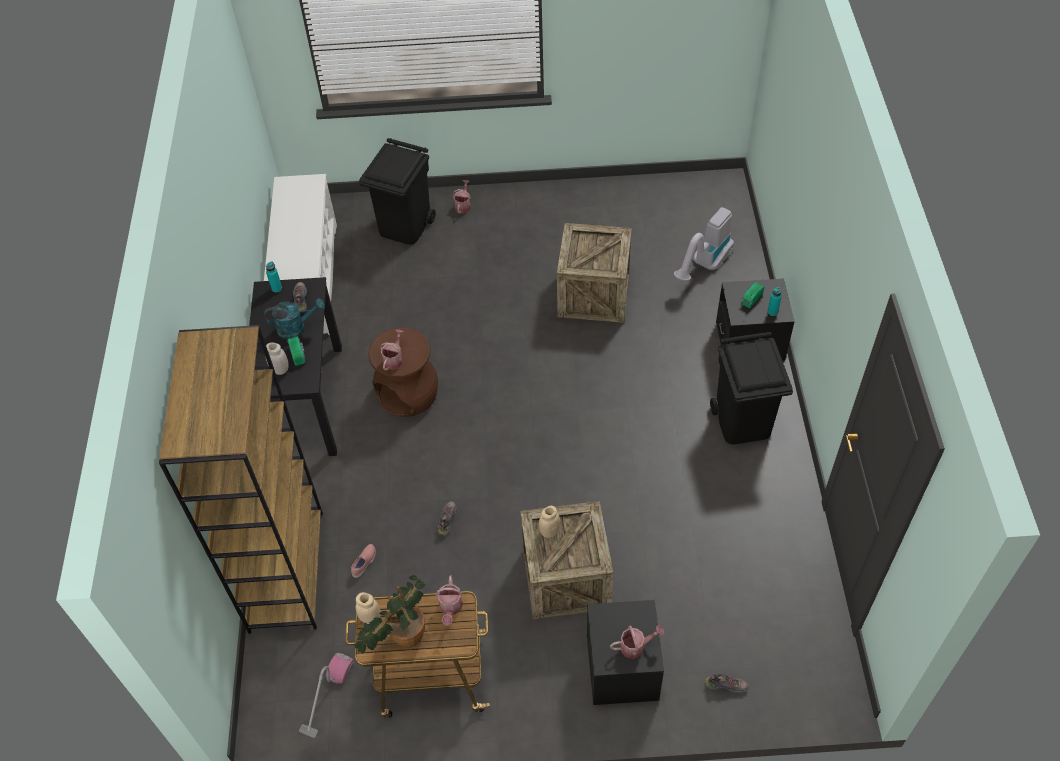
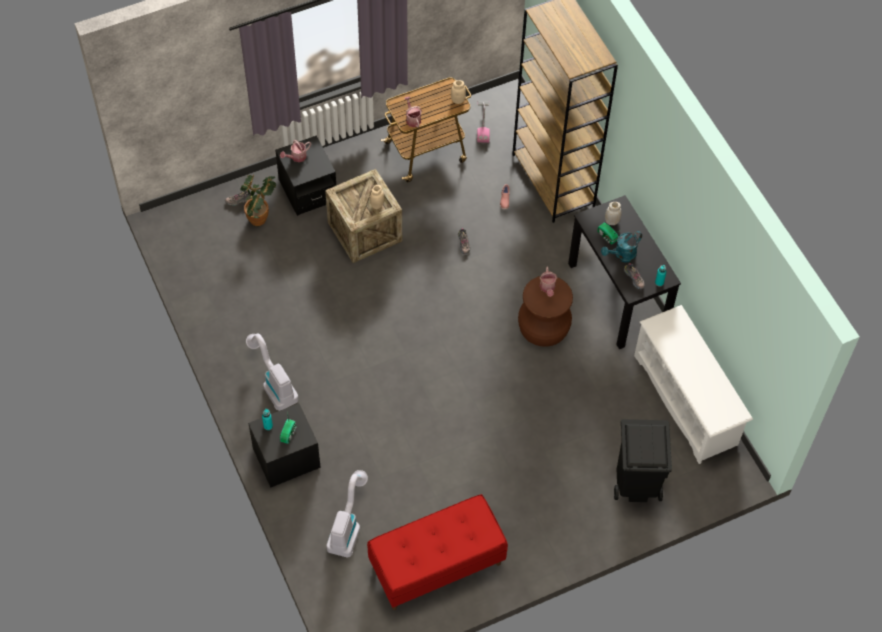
camera: 155 degrees right, 5 degrees up
(401, 638) = (433, 96): potted plant -> potted plant (261, 216)
(463, 205) = (596, 524): watering can -> none
(593, 294) = (435, 463): crate -> none
(629, 213) = (436, 565): none -> red bench
(743, 422) = (273, 383): black trash can -> vacuum cleaner

